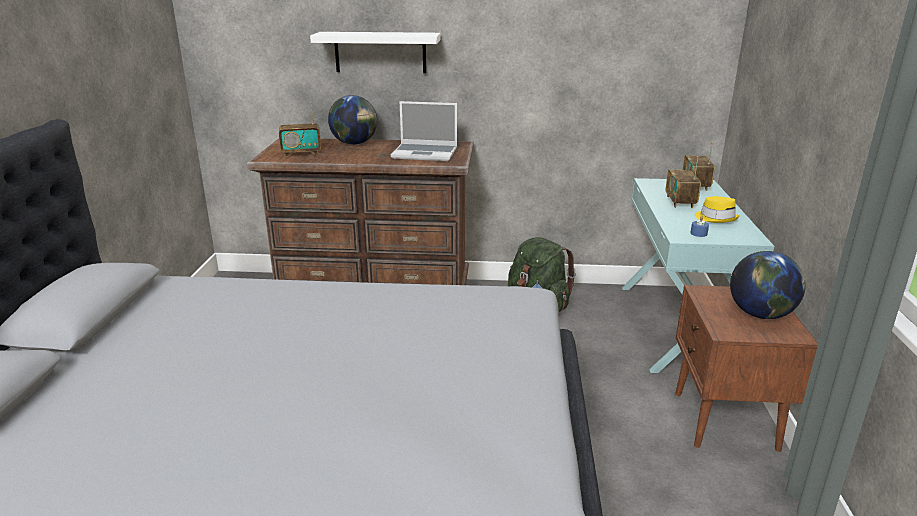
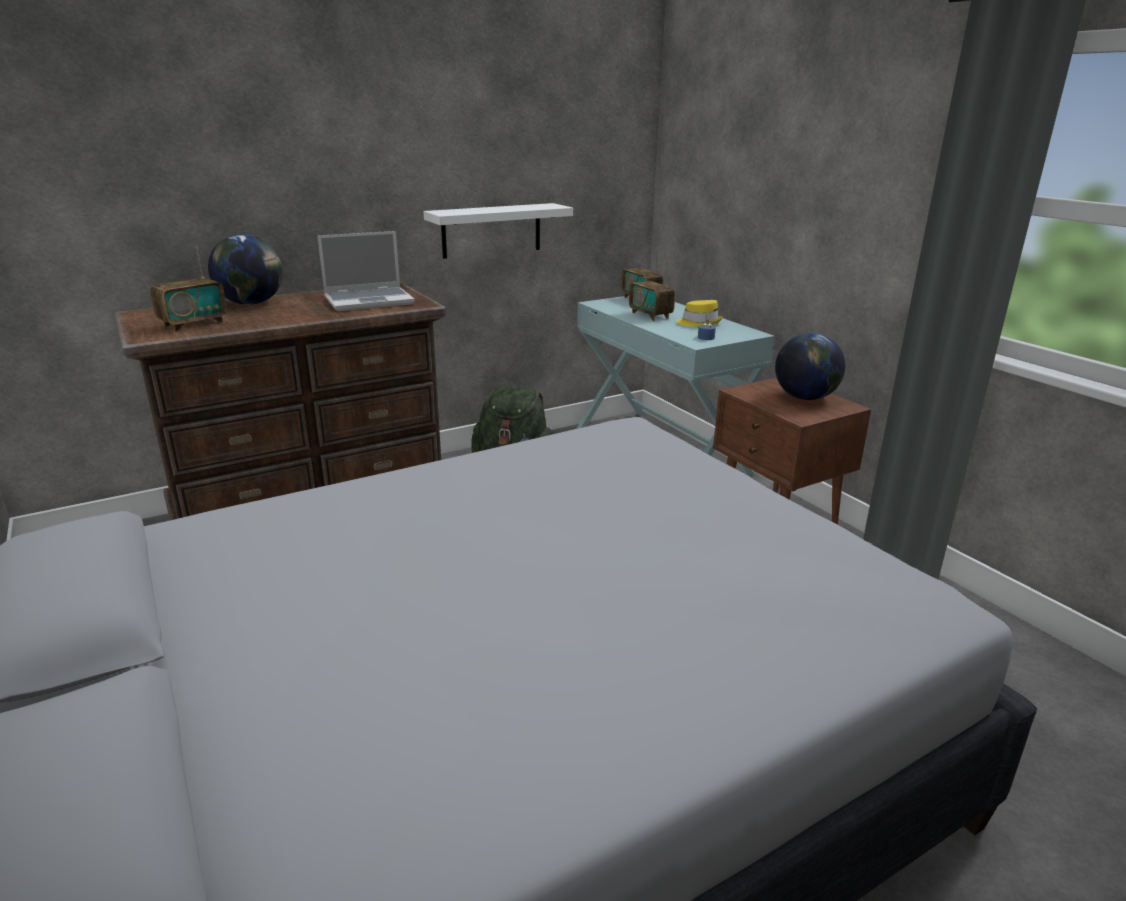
camera: 35 degrees left, 0 degrees up
(380, 52) = (264, 172): white shelf -> white shelf (491, 230)

